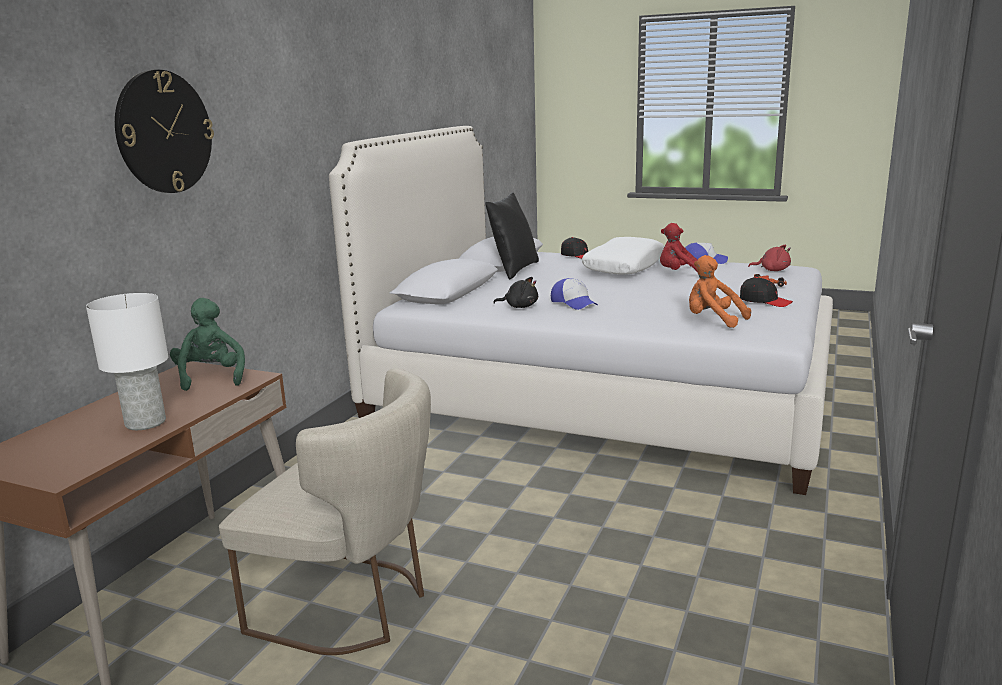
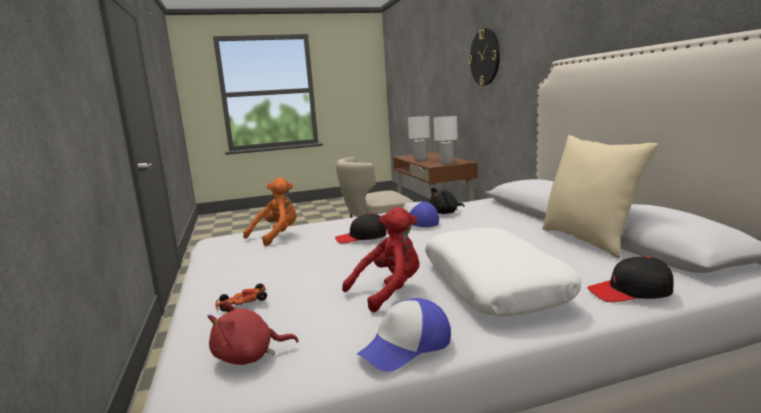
camera: 140 degrees right, 5 degrees down
(211, 377) = (446, 163): green plush toy -> white table lamp
(514, 270) = (589, 240): black pillow -> beige pillow
(712, 320) = (277, 236): orange plush toy -> orange plush toy turned 45 degrees counterclockwise
(764, 301) = (238, 270): black cap -> black cap (362, 237)

